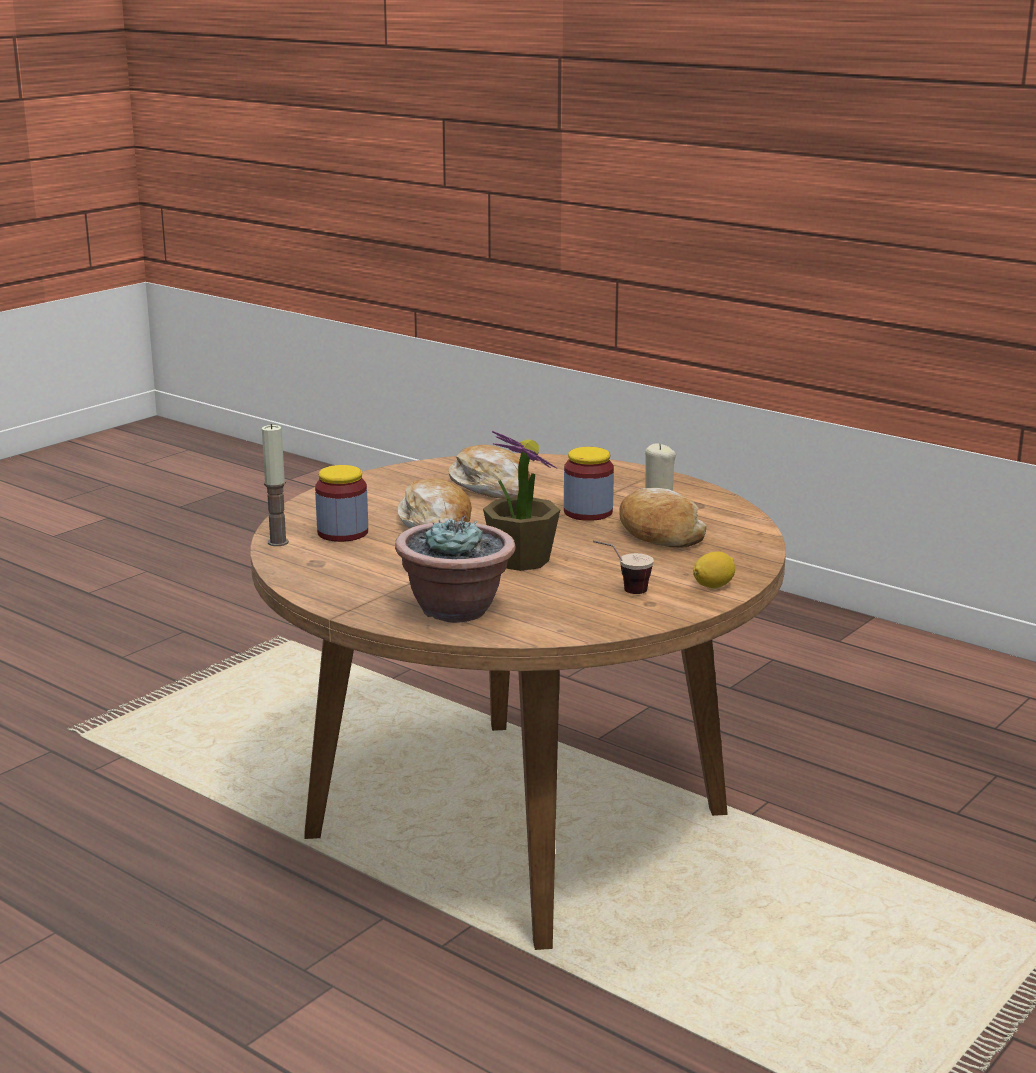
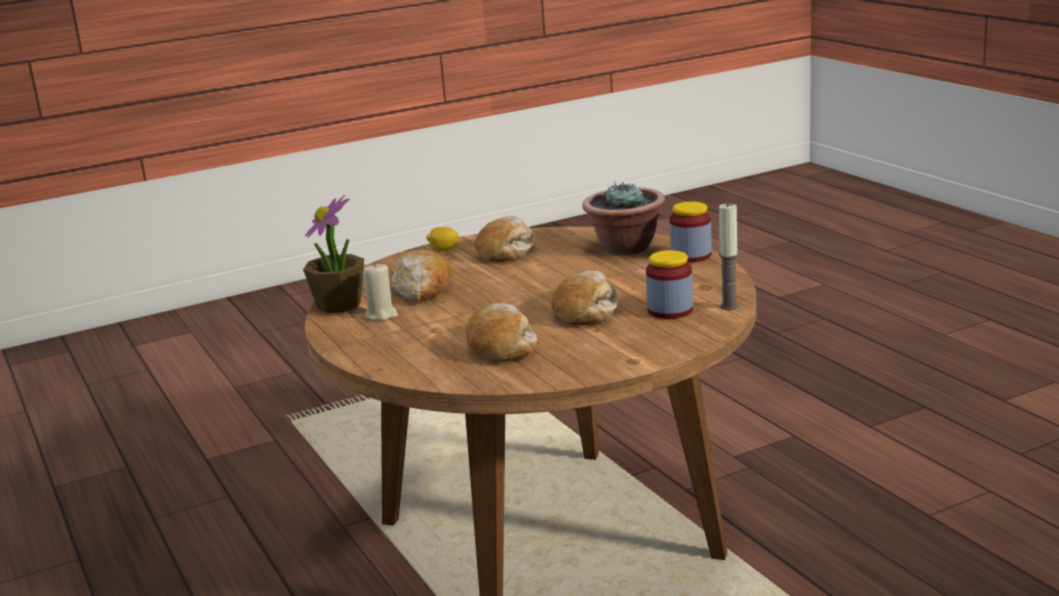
camera: 155 degrees left, 0 degrees up
(521, 560) = (549, 276): potted plant -> potted plant (339, 305)
(588, 512) = (450, 311): jar -> jar (691, 255)
(622, 591) = (506, 251): cup -> bread

